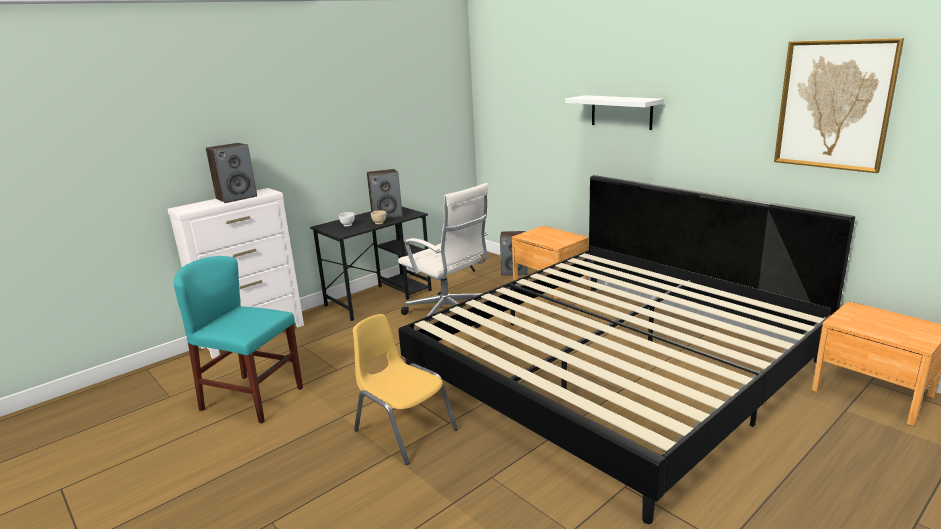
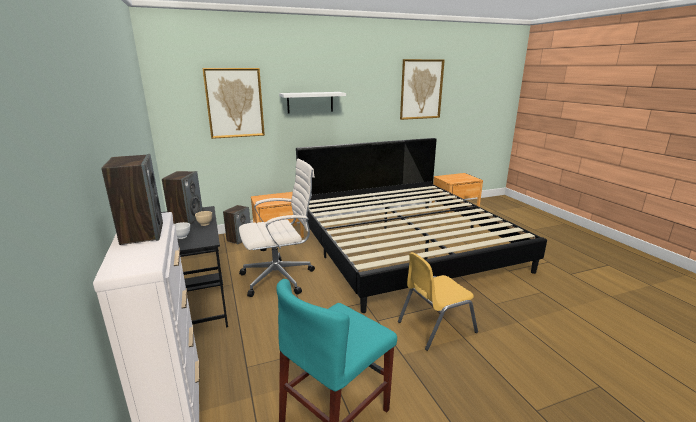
camera: 70 degrees left, 0 degrees up
(538, 104) = (234, 103): none -> picture

